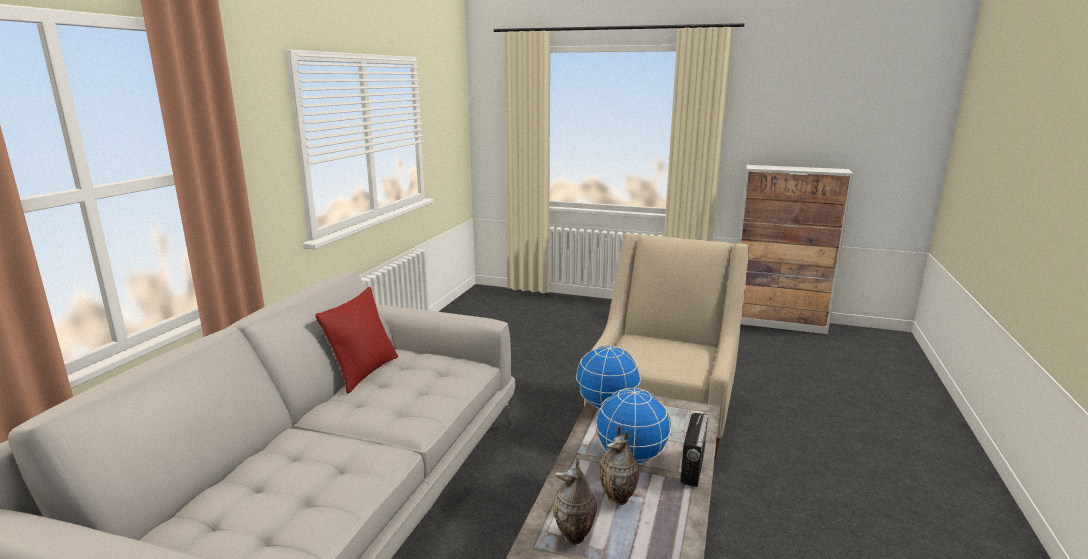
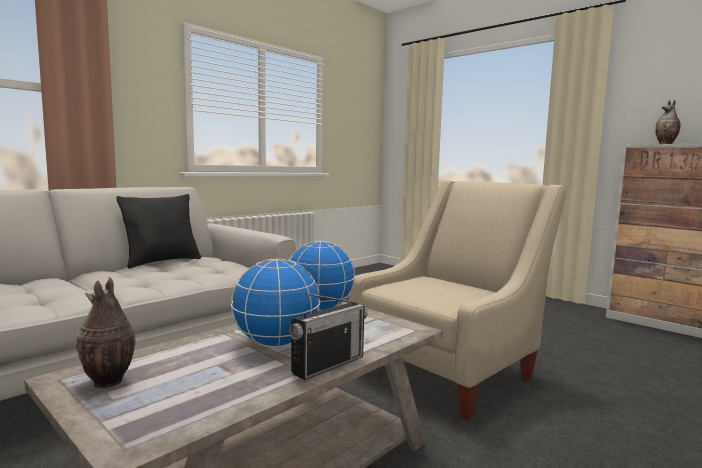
camera: 25 degrees right, 10 degrees down
(364, 372) = (162, 261): red pillow -> black pillow
(619, 499) = (205, 368): vase -> vase (666, 144)

